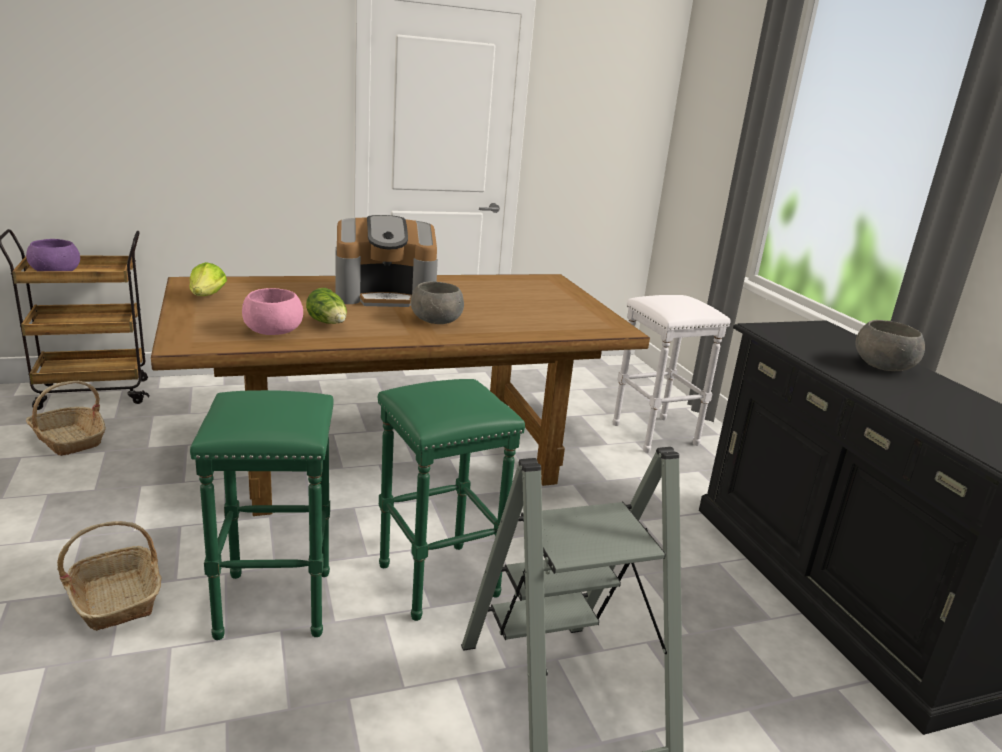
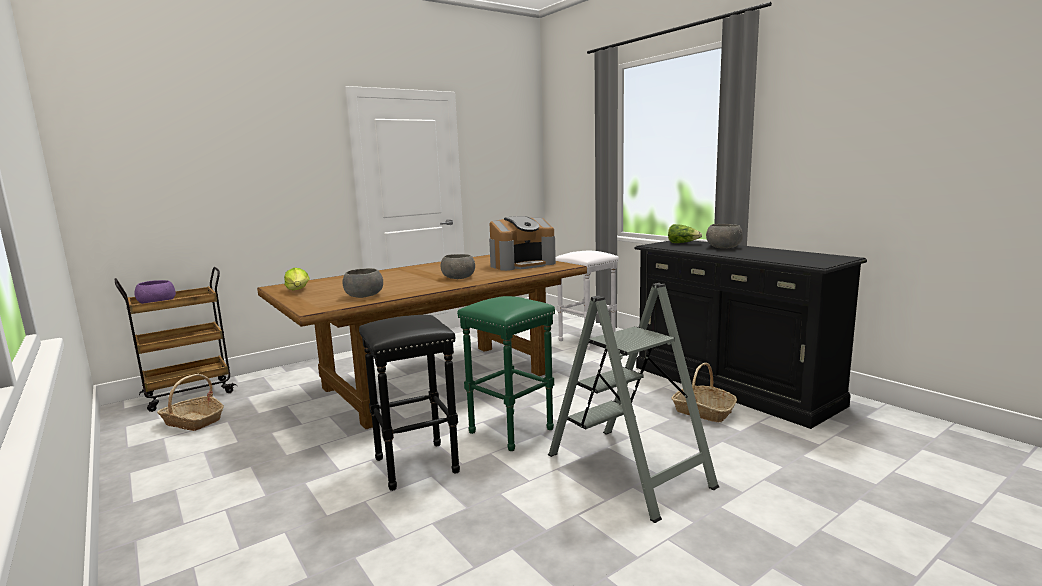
camera: 15 degrees left, 10 degrees down
(116, 598) = (305, 489): basket -> basket (703, 411)
(271, 605) = (415, 466): green stool -> black stool
(272, 331) = (363, 296): pink bowl -> grey bowl
(329, 323) = (395, 288): lettuce -> lettuce (683, 243)
(386, 295) = (413, 273): coffee machine -> coffee machine (522, 264)

